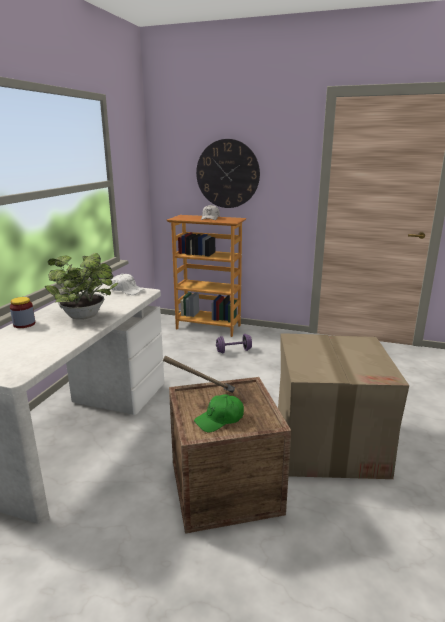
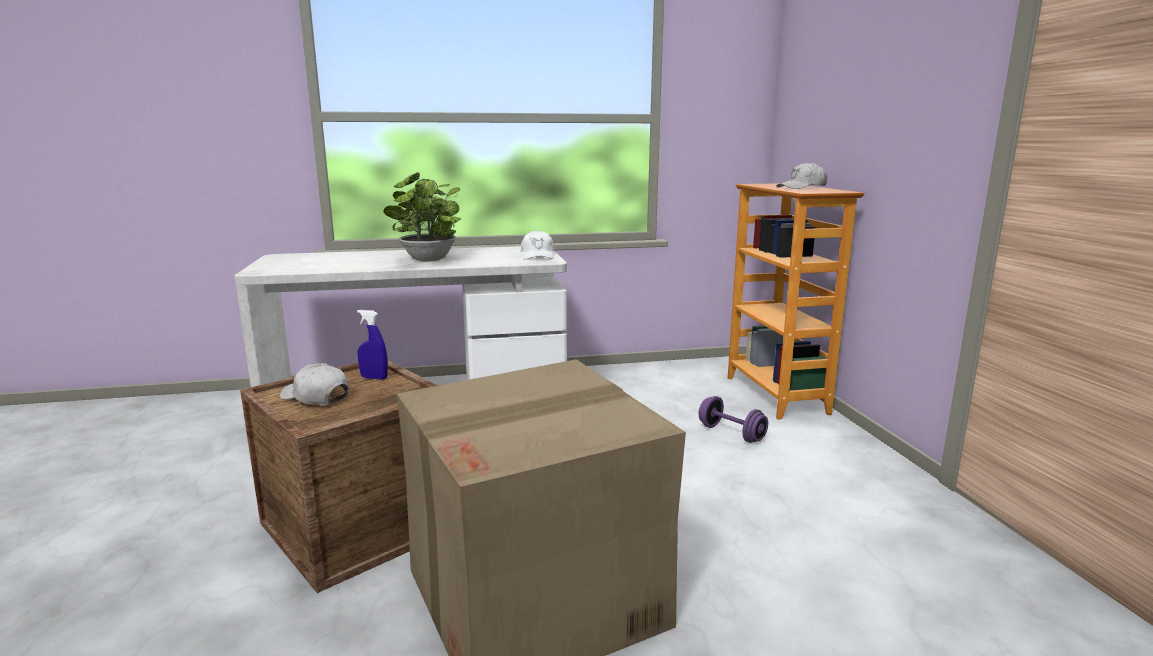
camera: 60 degrees right, 5 degrees down
(24, 324) = (386, 252): jar -> none
(203, 396) = (374, 378): hammer -> blue spray bottle
(220, 419) = (315, 397): green cap -> white cap
(227, 174) = (856, 104): wall clock -> none

